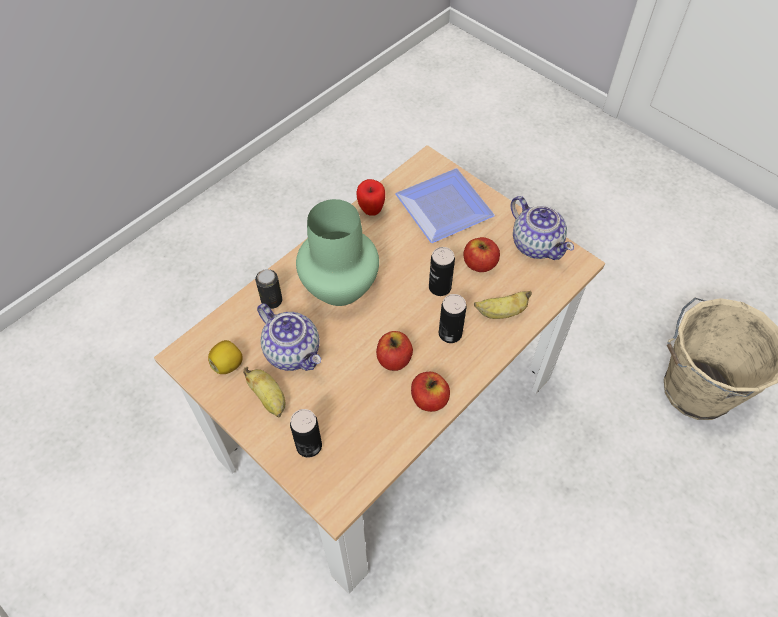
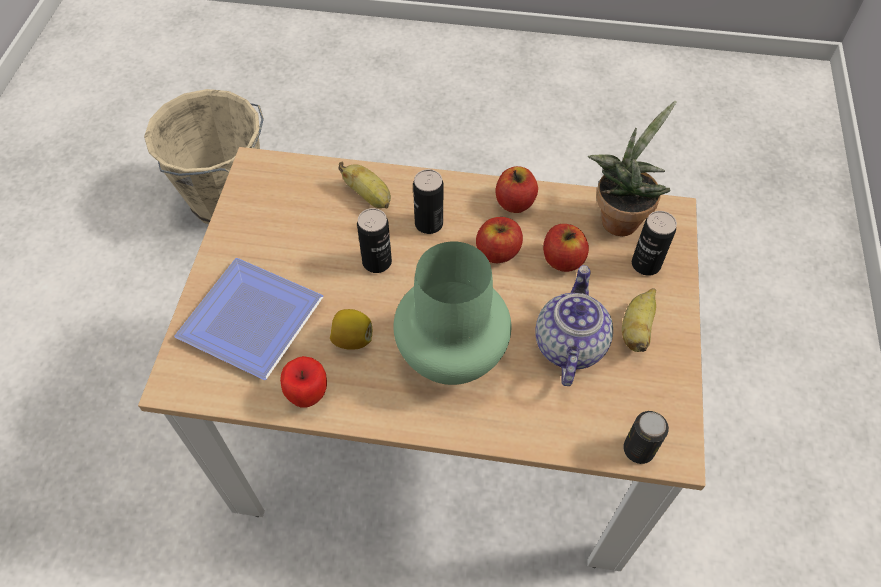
camera: 125 degrees left, 0 degrees up
(228, 364) = (639, 396): lemon -> lemon (352, 339)
(271, 301) = (527, 413): can -> can (638, 449)
(361, 461) = (619, 217): none -> potted plant
(479, 264) = (316, 243): apple -> apple (562, 259)
(536, 244) = (251, 209): teapot -> none

